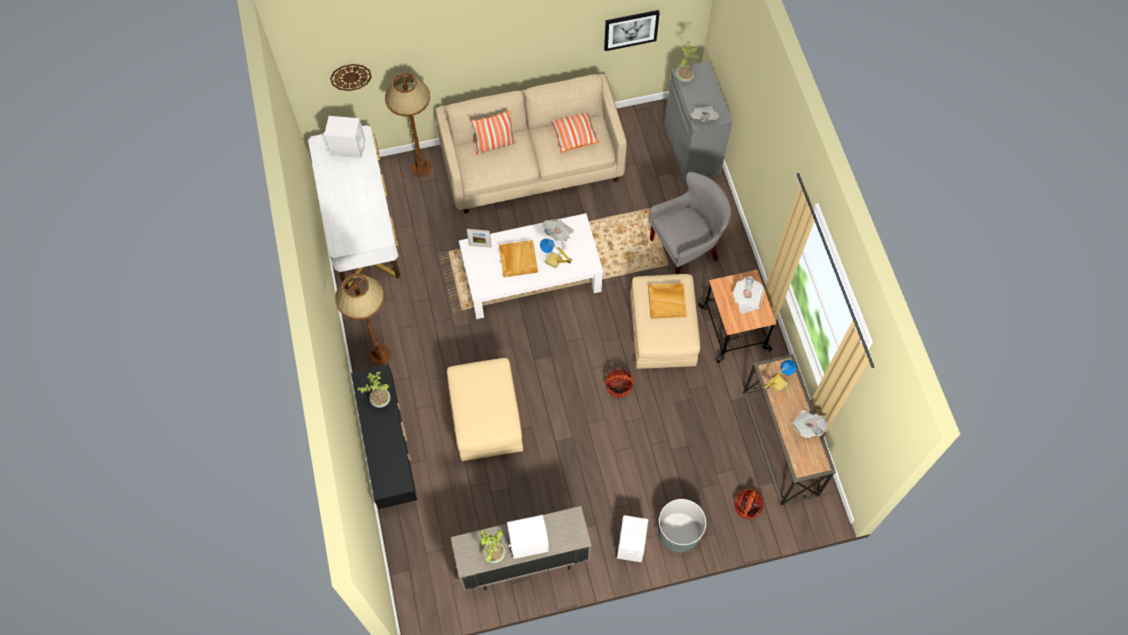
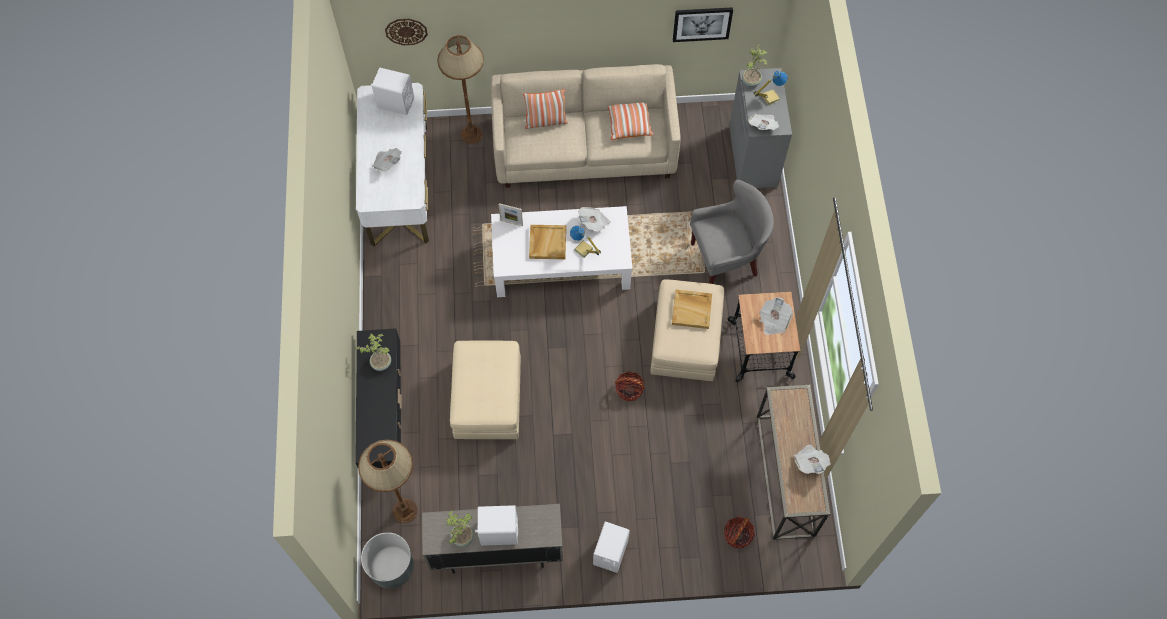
camera: 10 degrees right, 0 degrees up
(351, 207) = (387, 163): none -> newspaper
(379, 354) = (393, 317): brown floor lamp -> brown floor lamp (405, 510)
(678, 533) = (661, 549): grey planter -> grey planter (392, 567)
(777, 382) = (788, 412): table lamp -> table lamp (770, 97)

